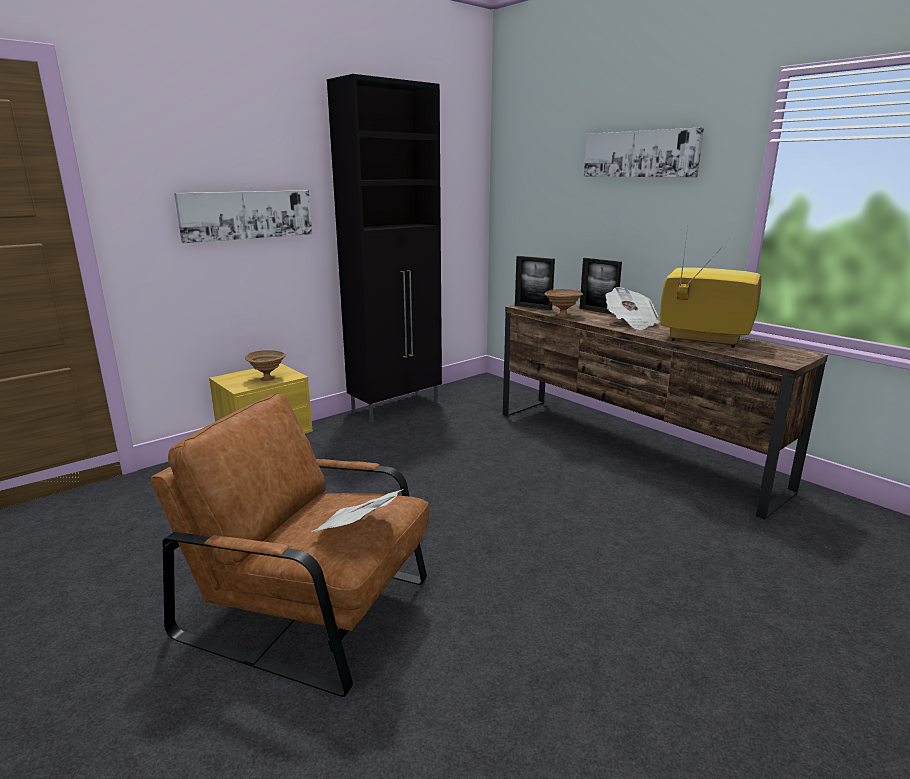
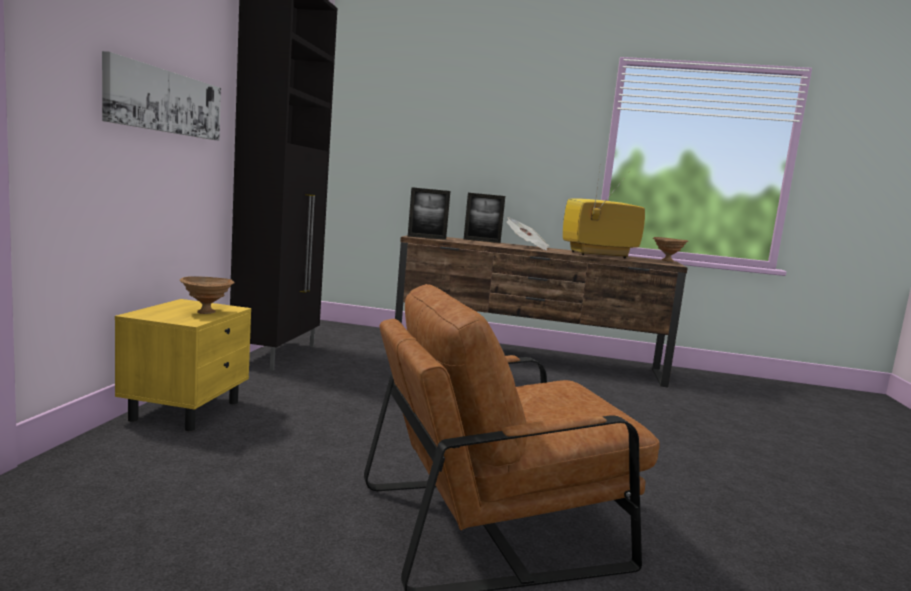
camera: 40 degrees left, 10 degrees down
(358, 532) = (591, 405): newspaper -> none
(562, 316) = (467, 242): brown bowl -> brown bowl (667, 261)
(640, 154) = (504, 108): picture -> none

